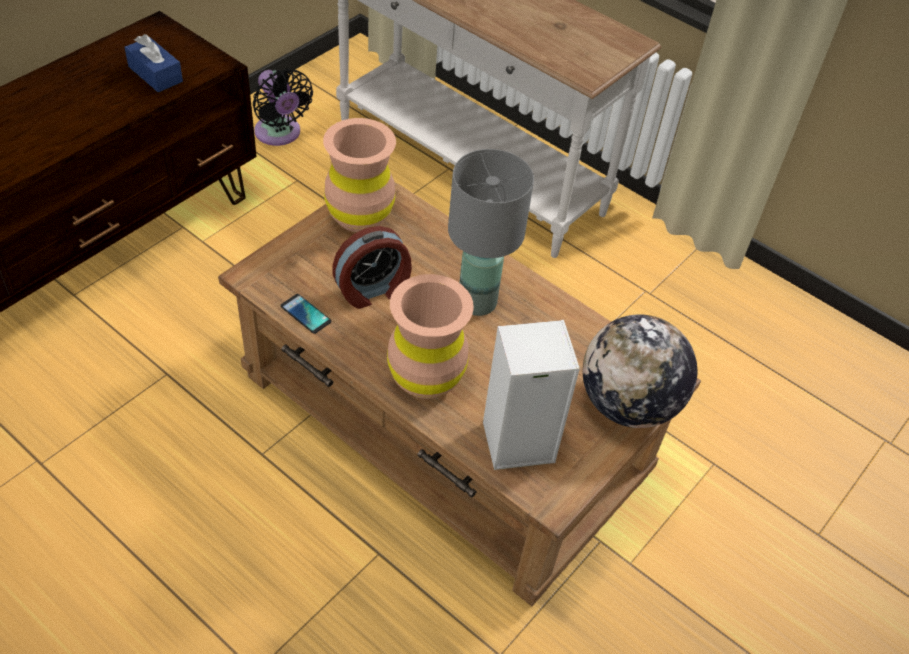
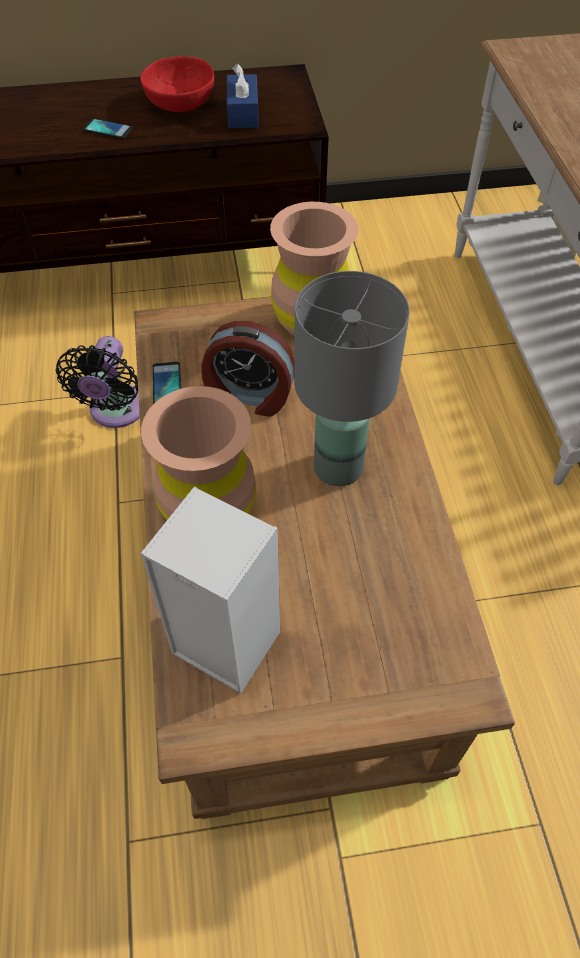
camera: 45 degrees right, 5 degrees up
(49, 137) = (108, 129): none -> phone
(89, 88) = (180, 104): none -> red bowl
(279, 134) = (389, 240): black fan -> black fan (116, 411)
(628, 405) = (390, 688): globe -> none

